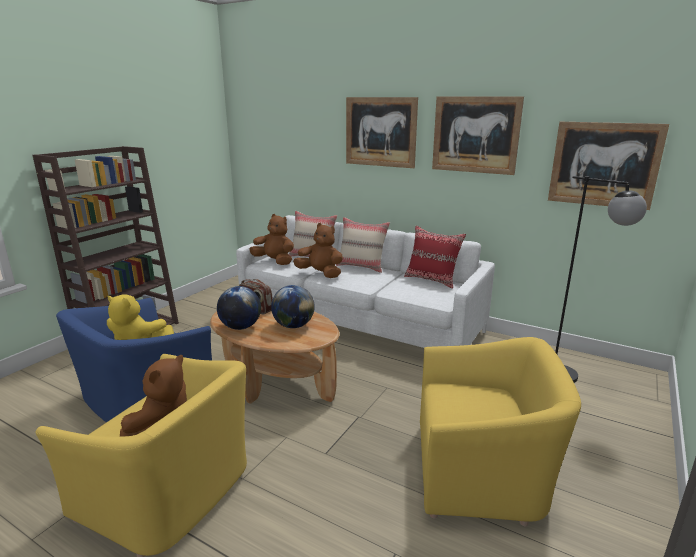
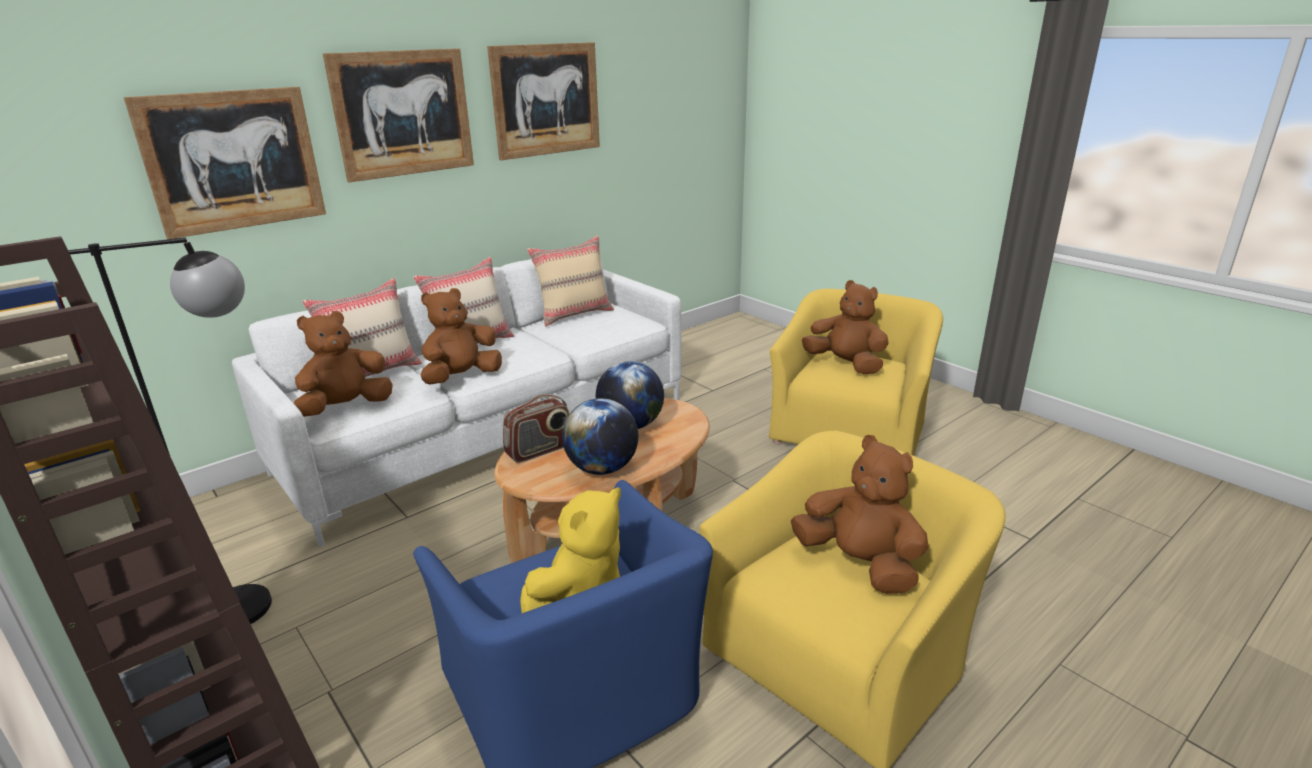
camera: 70 degrees left, 5 degrees up
(432, 280) = (574, 314): red pillow -> beige pillow
(479, 403) = (845, 364): none -> brown plush toy
(572, 379) = (727, 349): black floor lamp -> black floor lamp (263, 602)
(604, 164) = (672, 117): picture -> picture (233, 160)

